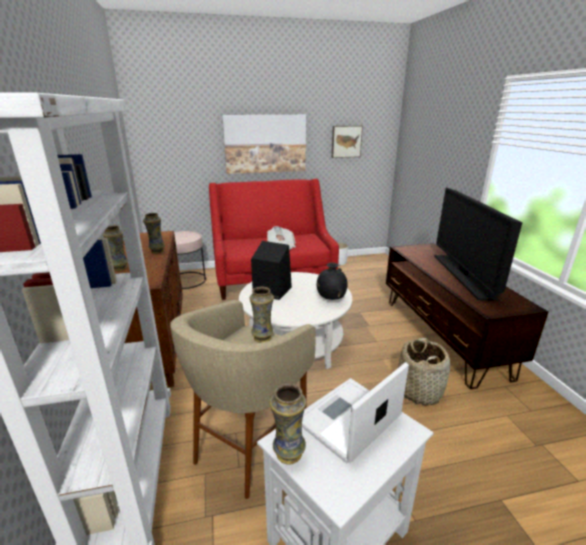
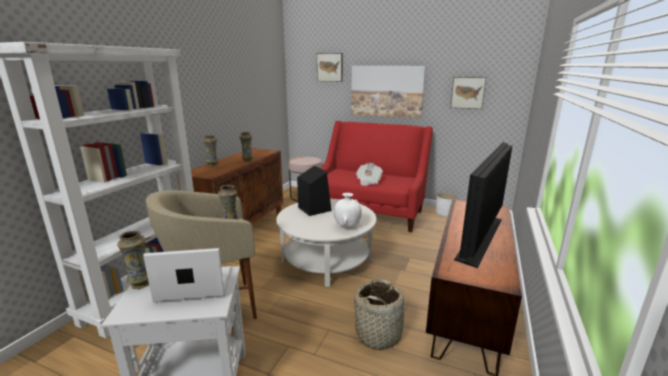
camera: 35 degrees right, 5 degrees down
(191, 117) = (330, 67): none -> picture
(331, 299) = (347, 226): black vase -> white vase

